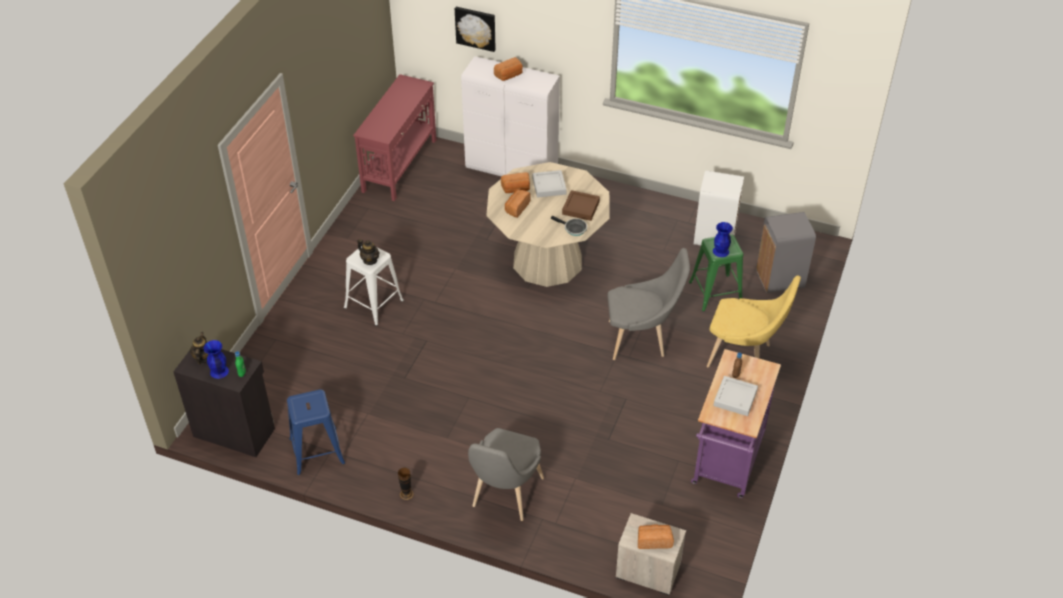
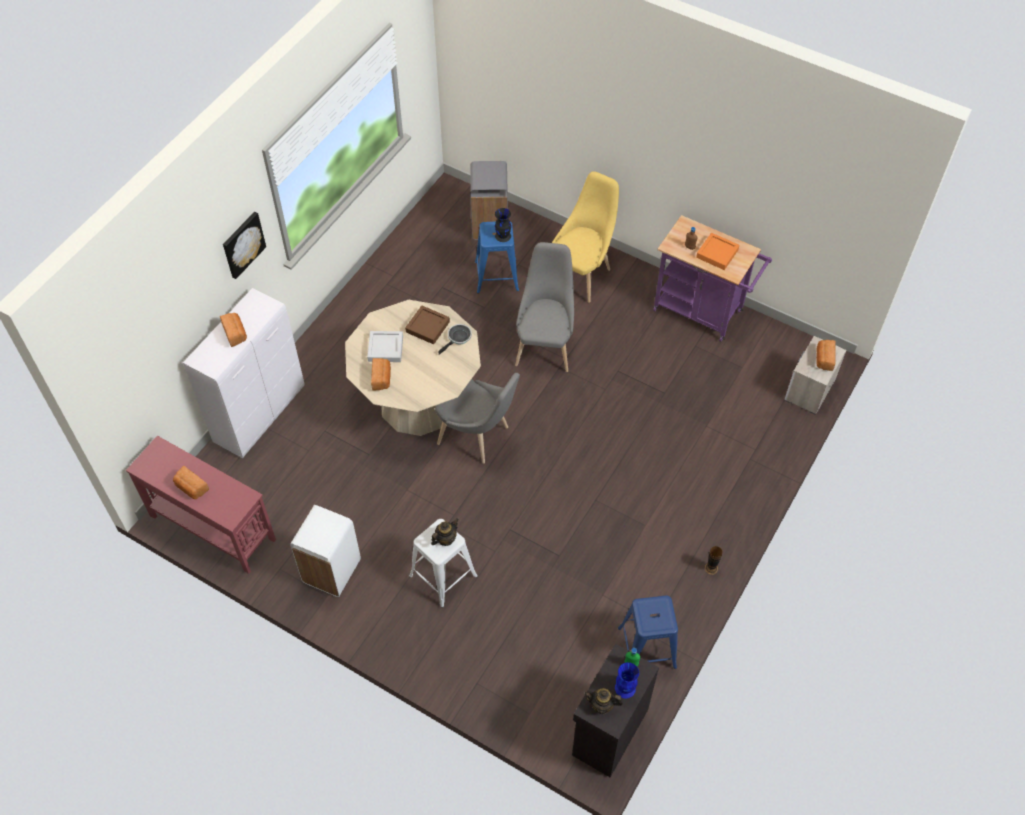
camera: 80 degrees left, 10 degrees up
(476, 28) = (171, 336): picture -> picture (242, 244)
(505, 496) = (721, 485): grey chair -> grey chair (478, 437)
(516, 208) = (413, 382): bread -> bread (191, 488)
(715, 237) = (421, 260): white trash can -> white trash can (332, 571)
(715, 293) = (496, 276): green stool -> blue stool
(720, 251) = (503, 236): blue vase -> black vase
(735, 398) = (717, 253): grey tray -> orange tray

